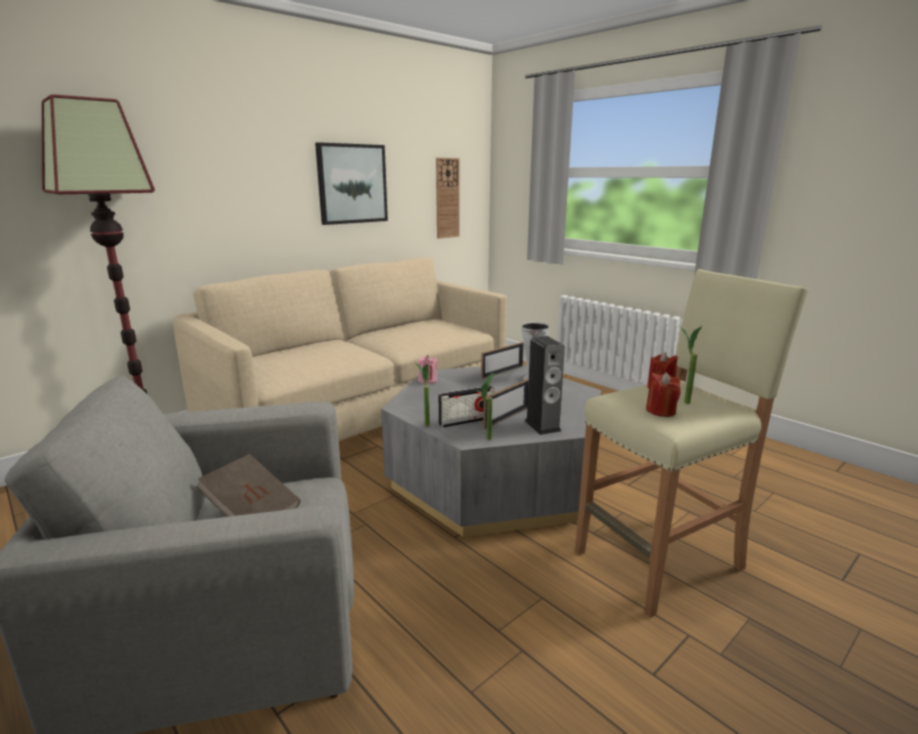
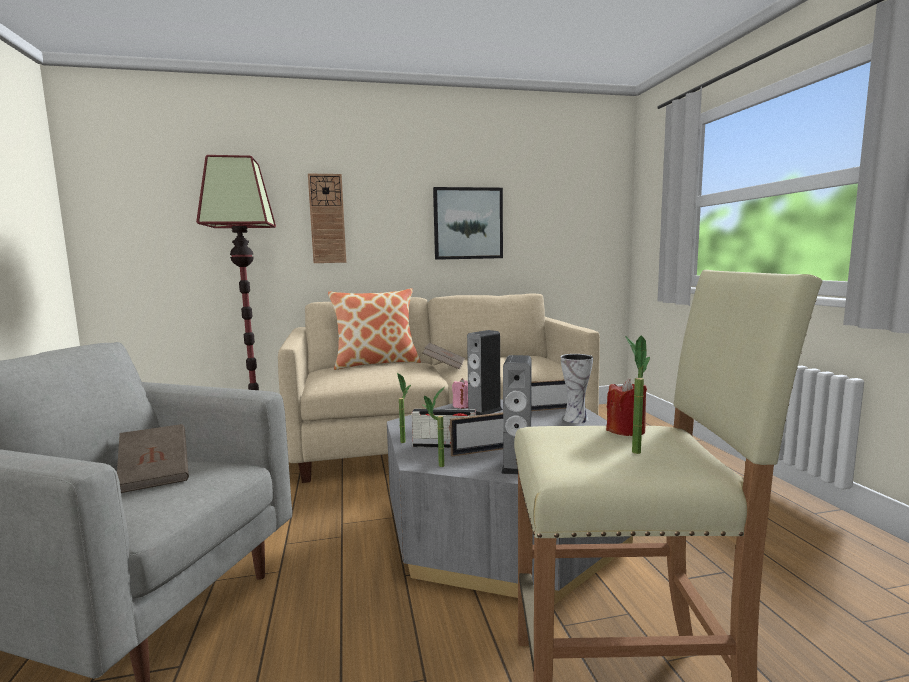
camera: 30 degrees right, 10 degrees down
(294, 347) = (376, 363): none -> pillow
(370, 342) = (444, 366): none -> brown book
(447, 198) = (576, 238): wall clock -> wall clock (327, 219)
(453, 382) = (484, 411): none -> speaker
(660, 411) = (576, 453): red candle -> none

